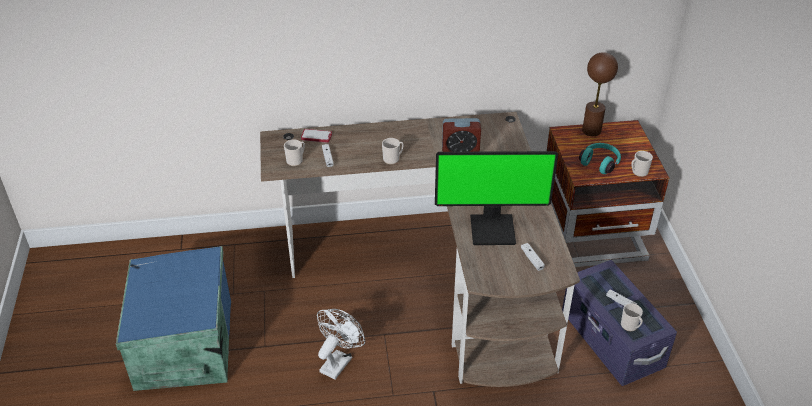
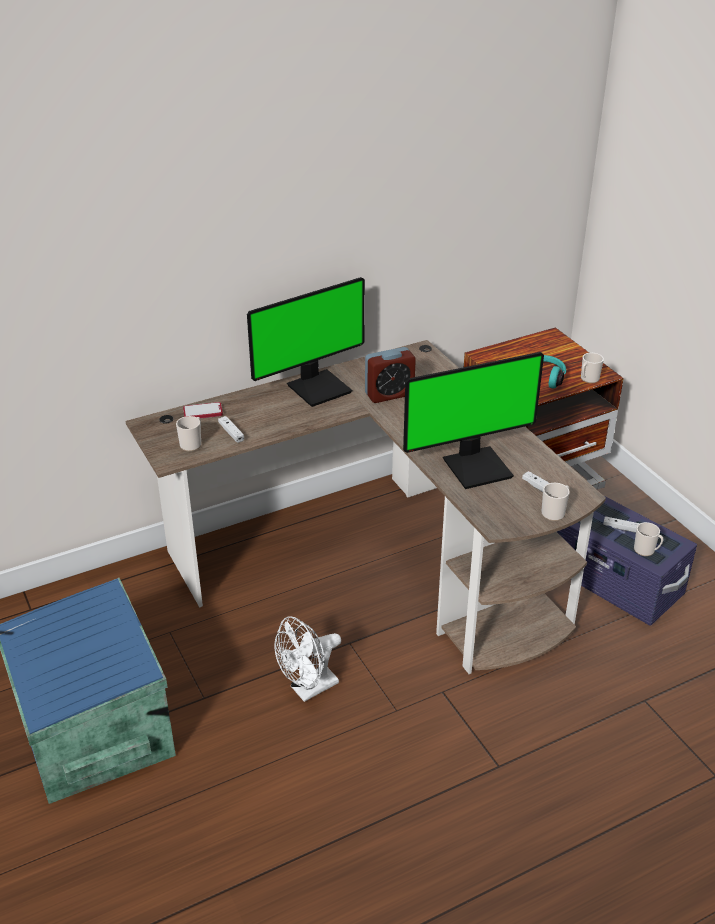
camera: 20 degrees left, 5 degrees down
(338, 361) = (308, 689): white fan -> white fan turned 135 degrees counterclockwise
(393, 159) = (313, 417): mug -> mug (555, 512)
(410, 134) = (318, 387): none -> monitor
(591, 130) = (512, 347): brown table lamp -> none

